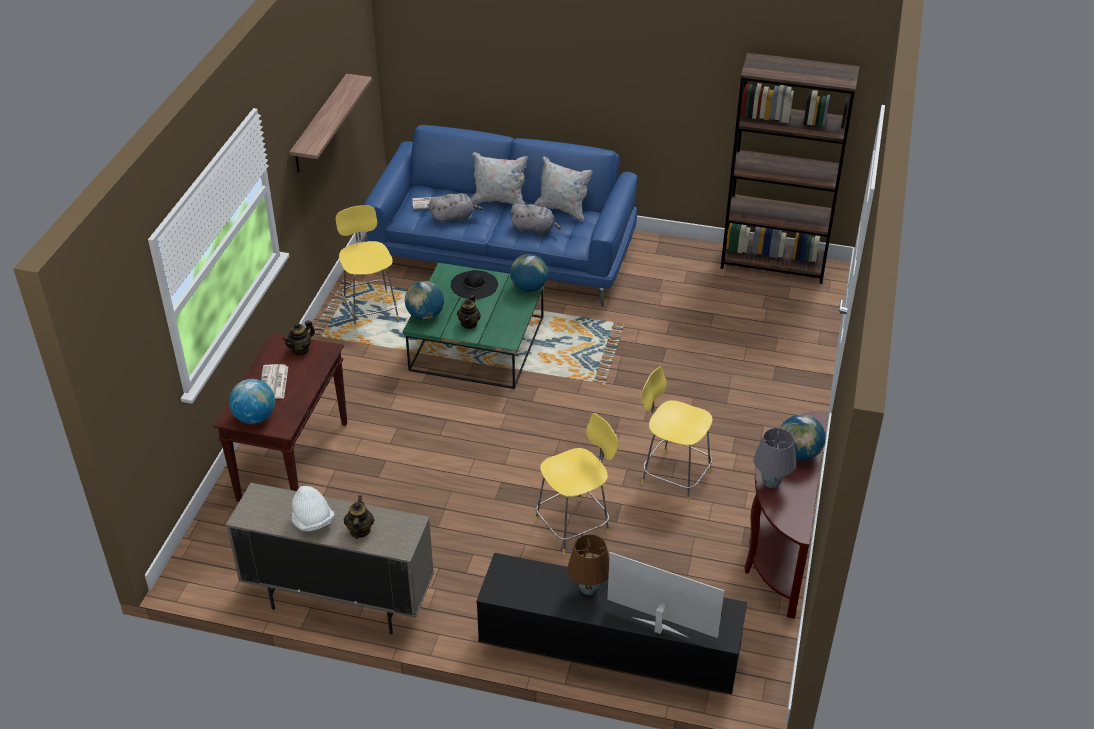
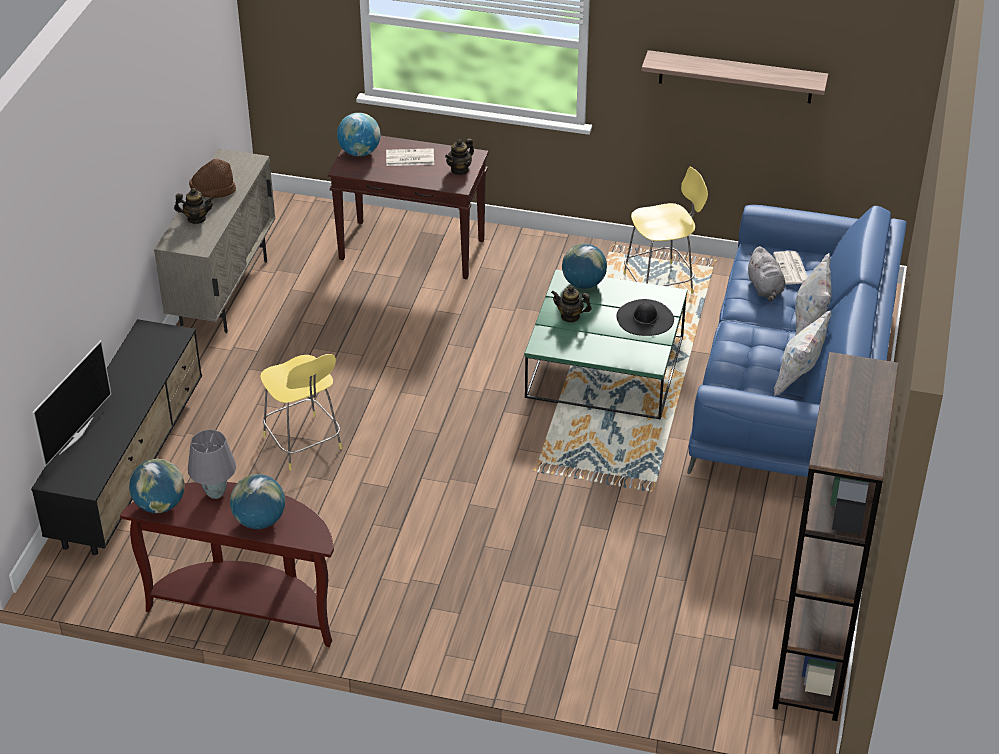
camera: 90 degrees right, 0 degrees up
(301, 349) = (460, 170): teapot -> teapot turned 90 degrees counterclockwise
(313, 521) = (213, 192): white hat -> brown hat
(529, 288) = (643, 361): globe -> globe (160, 505)
(534, 229) = (751, 354): grey plush toy -> none
(589, 589) = (135, 390): brown table lamp -> none
(673, 476) = (373, 525): yellow stool -> none

